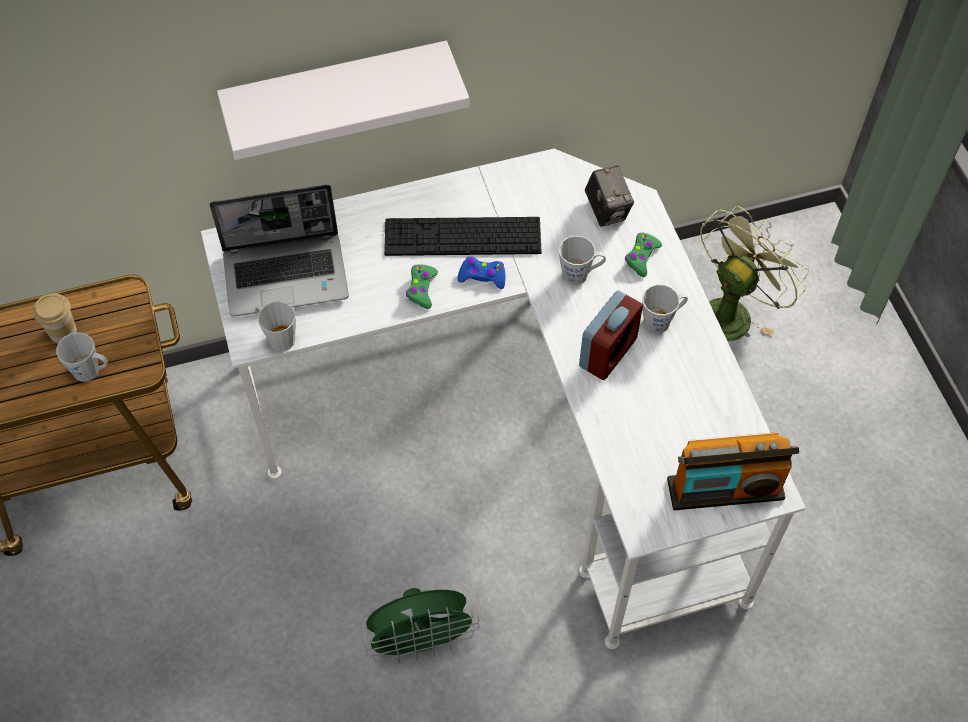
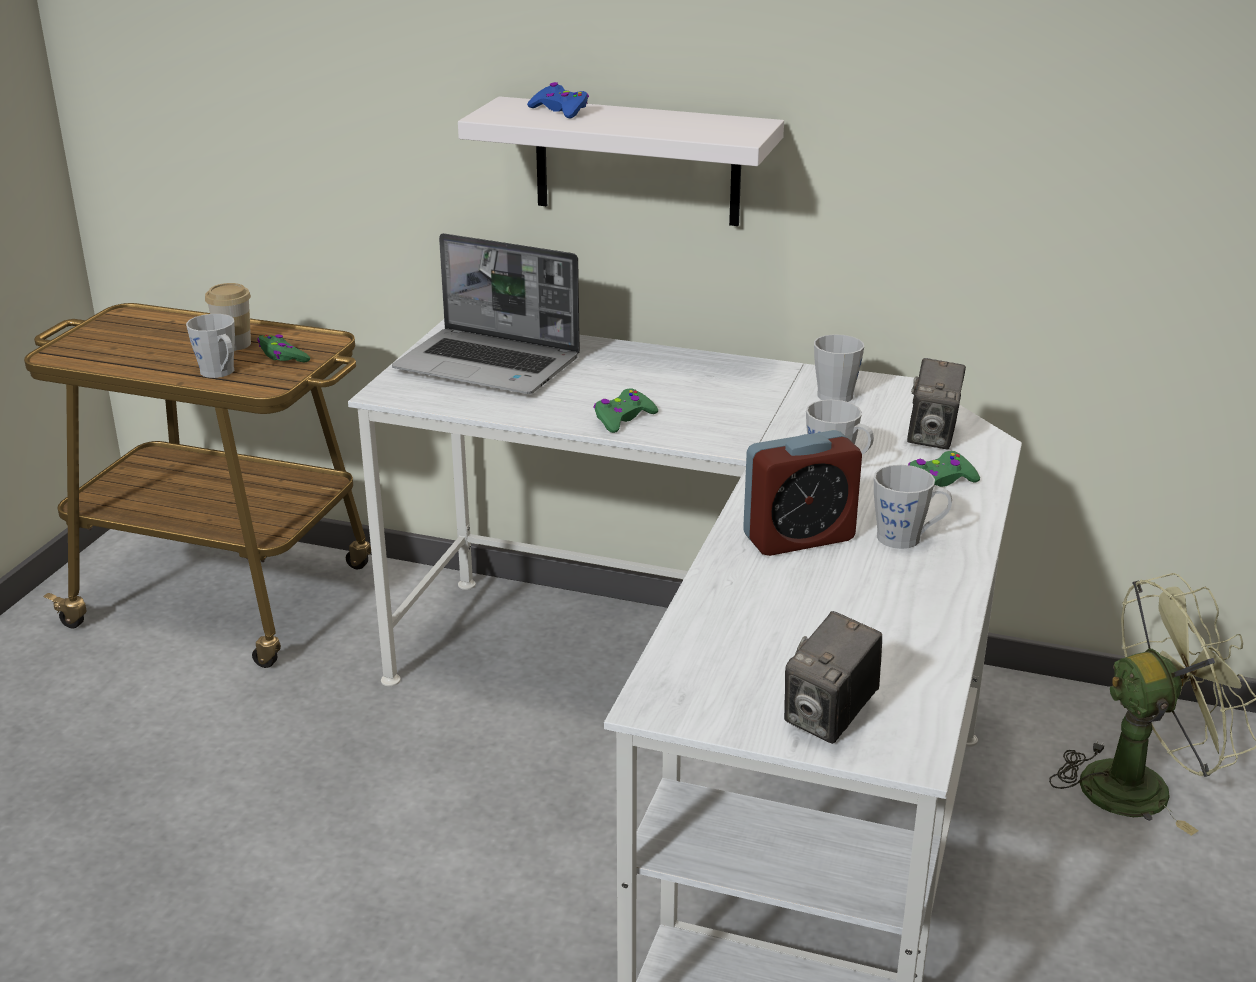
camera: 35 degrees right, 30 degrees down
(115, 328) = (282, 356): none -> green game controller
(277, 336) = (421, 398): grey mug -> grey mug (832, 392)
(421, 642) = (374, 917): green fan -> none
(462, 236) = (721, 400): keyboard -> none
(482, 276) = (708, 432): blue game controller -> blue game controller (560, 110)
(725, 489) = (830, 717): radio -> camera

